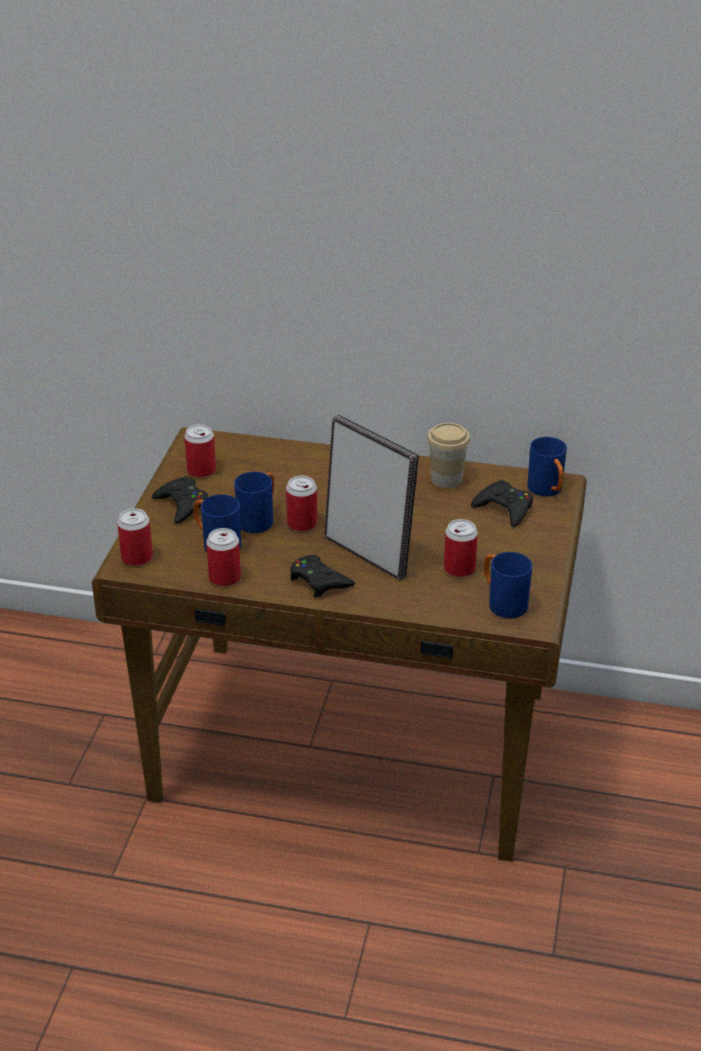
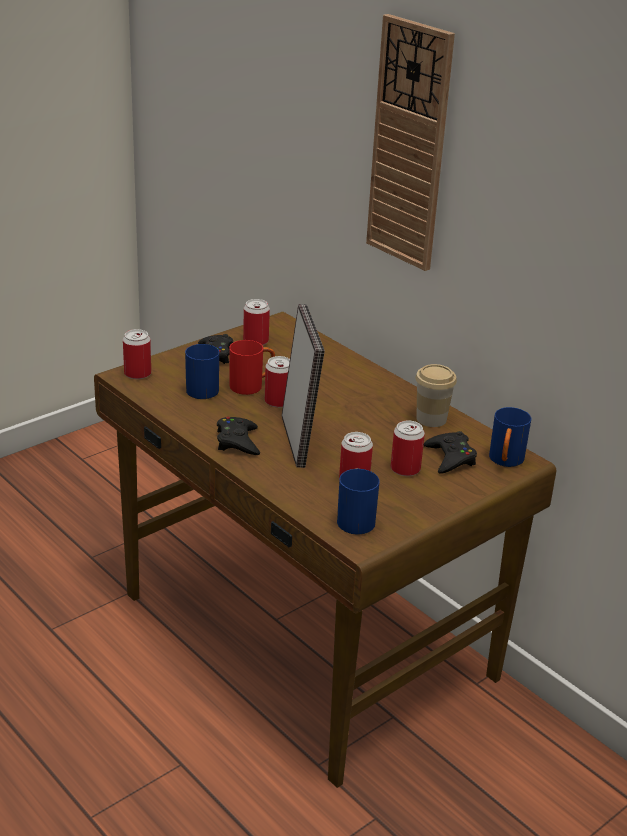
camera: 35 degrees right, 5 degrees down
(225, 578) = (176, 410): can -> can (405, 469)
(259, 519) = (252, 386): blue mug -> red mug
(346, 213) = (409, 145): none -> wall clock

